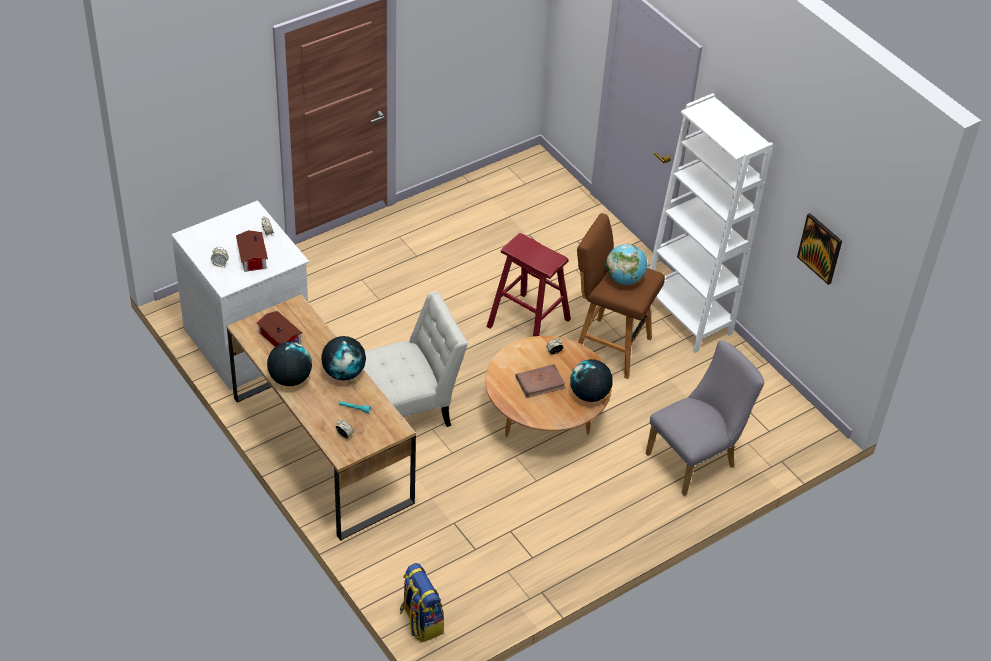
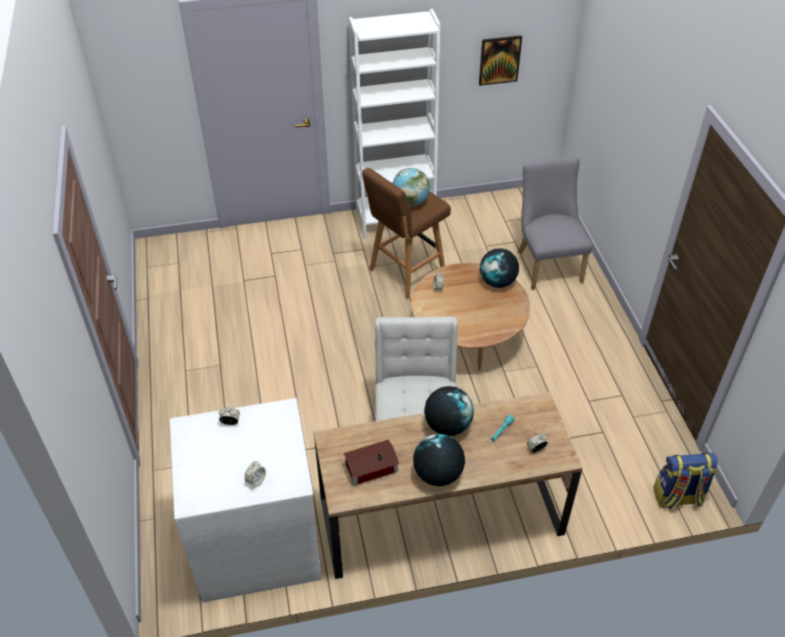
camera: 65 degrees left, 0 degrees up
(251, 258) = (263, 447): toy house -> none
(528, 323) = (351, 314): red stool -> none
(540, 382) = (471, 308): brown book -> none

